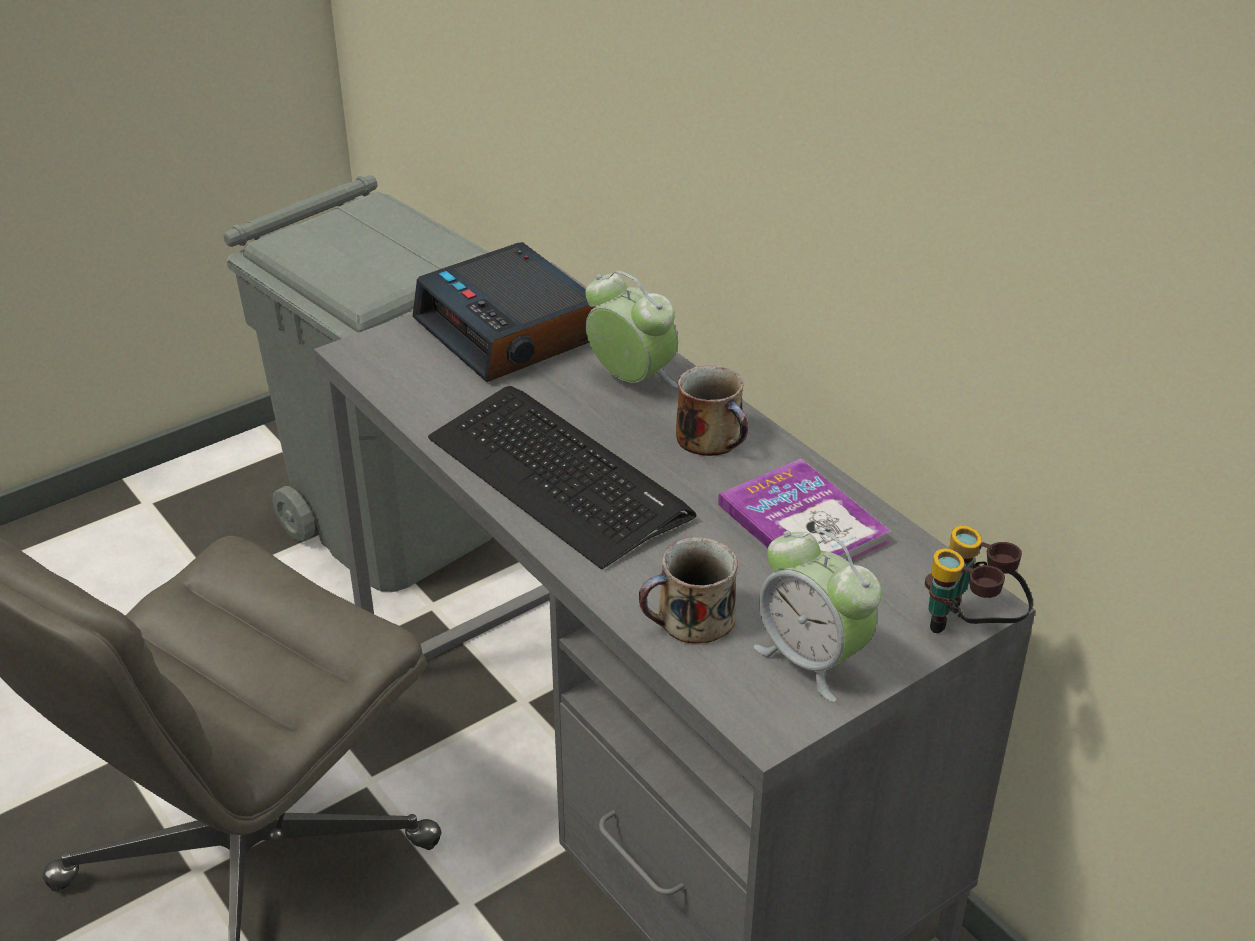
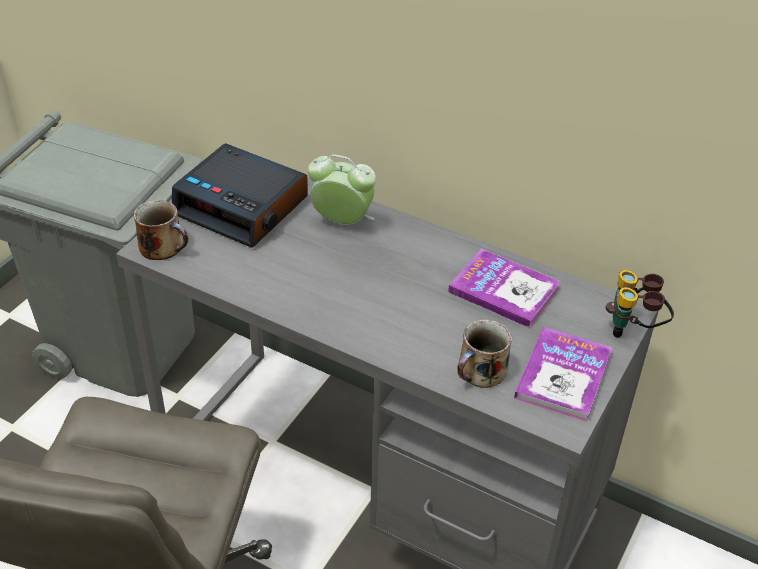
camera: 25 degrees left, 5 degrees up
(558, 476) = (340, 300): keyboard -> none
(712, 438) = (417, 248): mug -> mug (163, 246)
(812, 659) = (563, 375): alarm clock -> book

